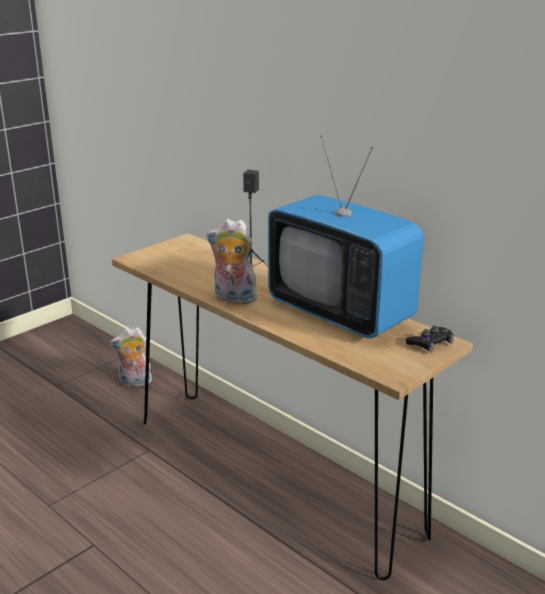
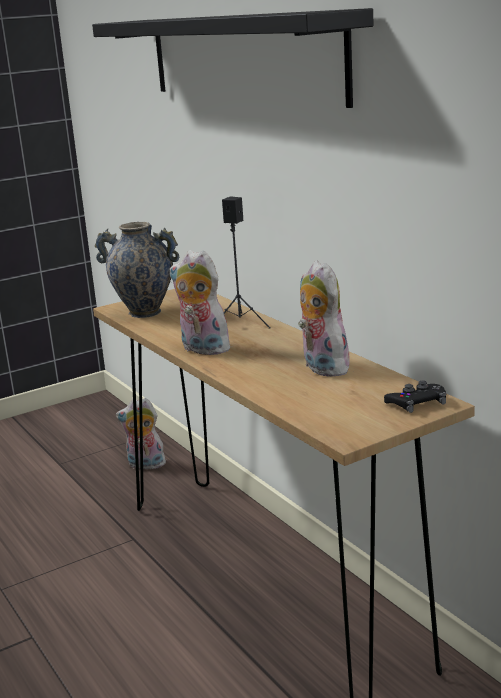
camera: 15 degrees right, 5 degrees down
(161, 263) = (144, 312): none -> vase
(252, 51) = (240, 57): none -> black shelf
(340, 313) = (321, 367): television -> plush toy

